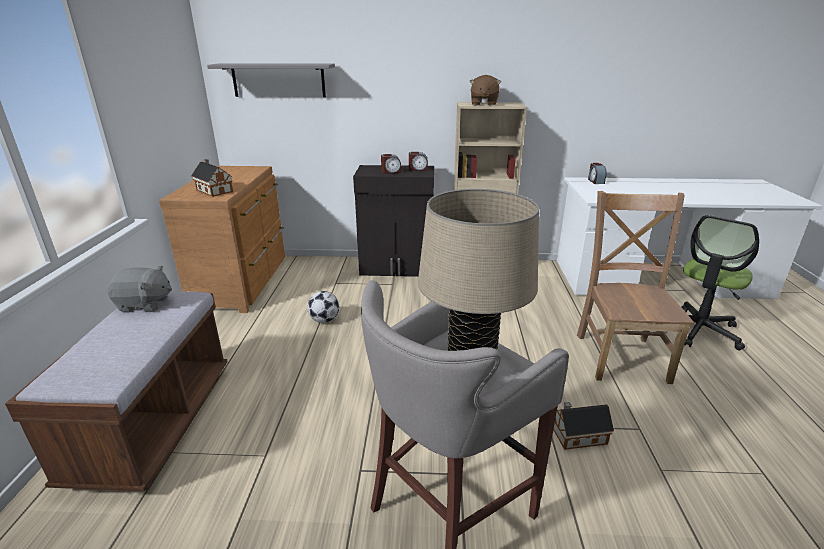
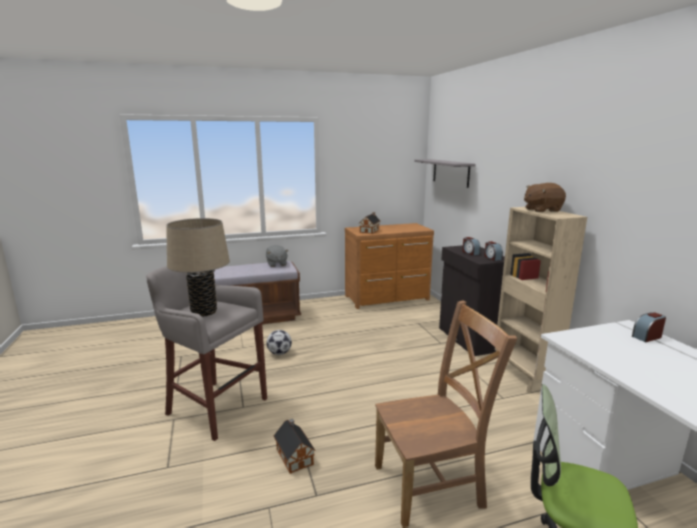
camera: 70 degrees right, 10 degrees down
(324, 320) = (368, 331): football -> football (279, 353)

